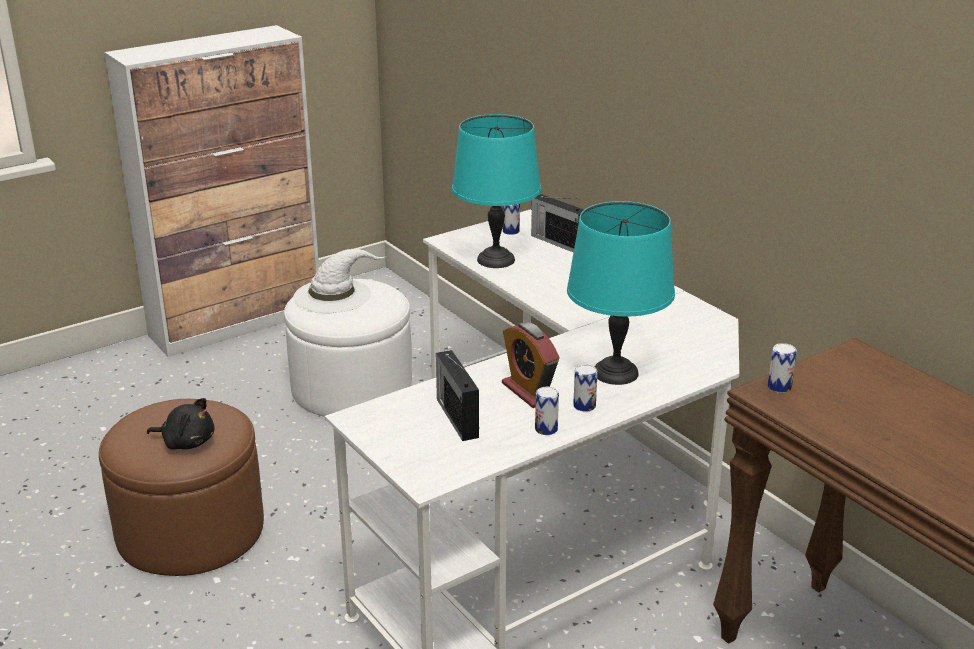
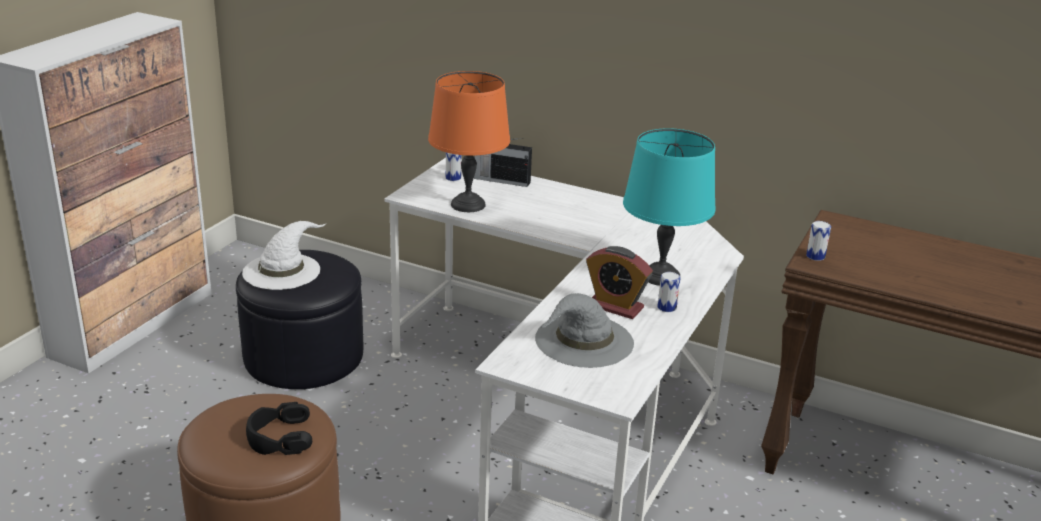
camera: 30 degrees left, 0 degrees up
(186, 442) = (279, 437): black plush toy -> black headphones
(352, 387) = (304, 356): white ottoman -> black ottoman
(457, 417) = (583, 341): radio -> grey hat
(497, 260) = (469, 204): turquoise table lamp -> orange table lamp
(546, 429) = (659, 332): can -> none

